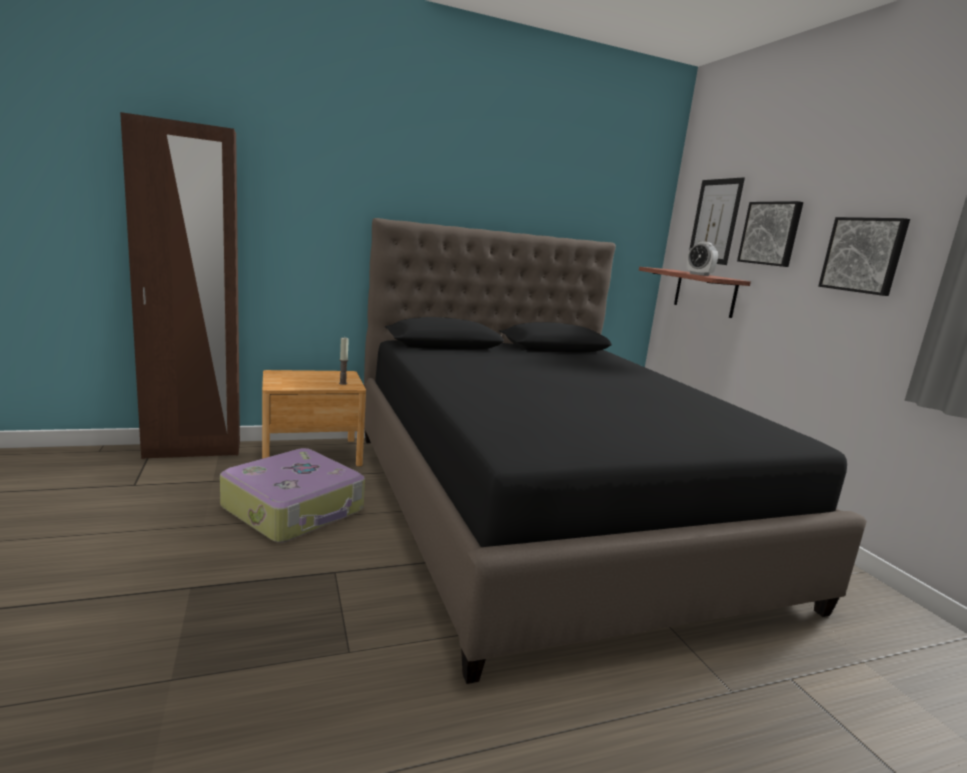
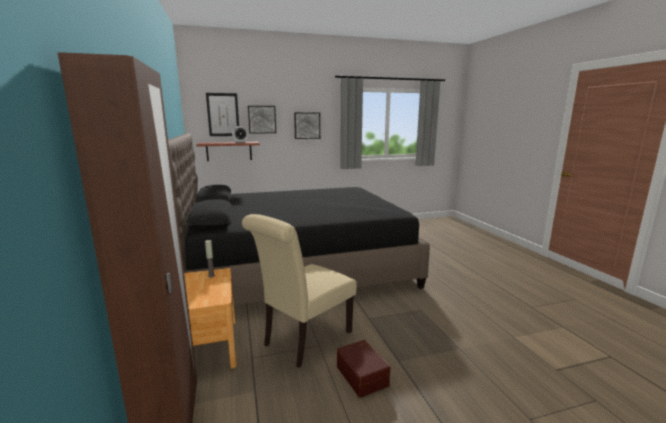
camera: 85 degrees left, 0 degrees up
(183, 549) = (363, 375): none -> brown storage box
(295, 509) = (304, 340): suitcase -> beige chair

